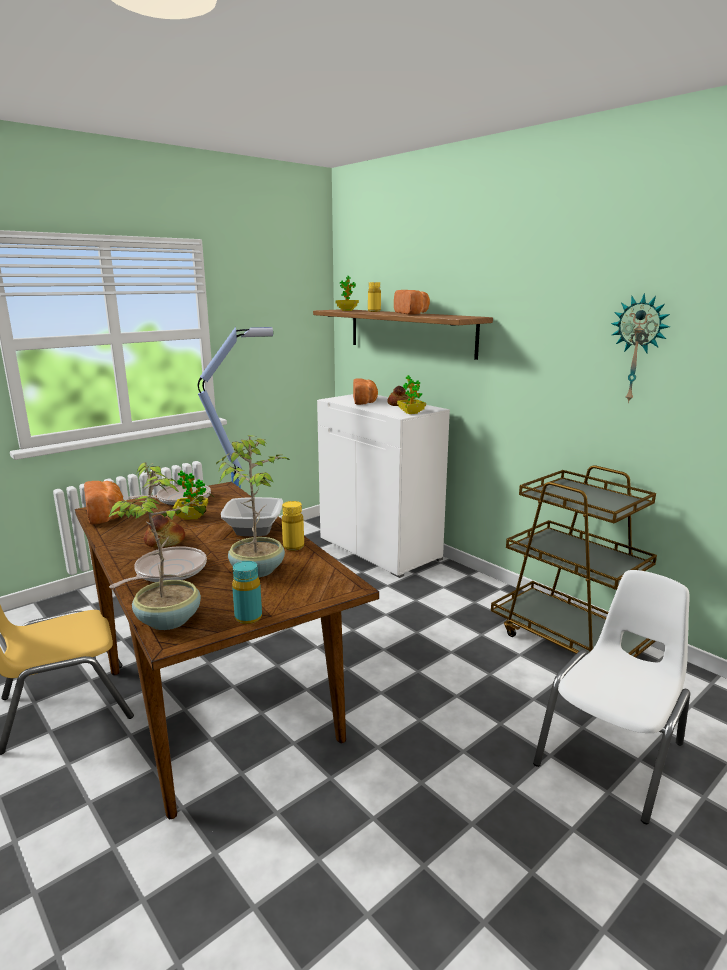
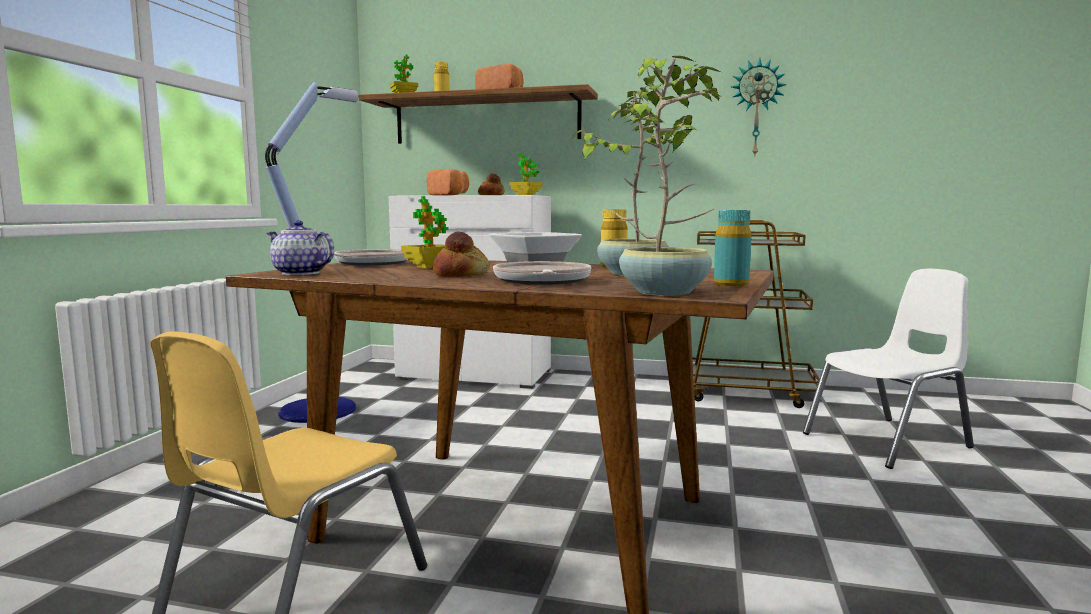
camera: 35 degrees left, 10 degrees down
(107, 515) = (300, 273): bread -> teapot
(612, 755) = (888, 441): white chair -> white chair turned 60 degrees clockwise

